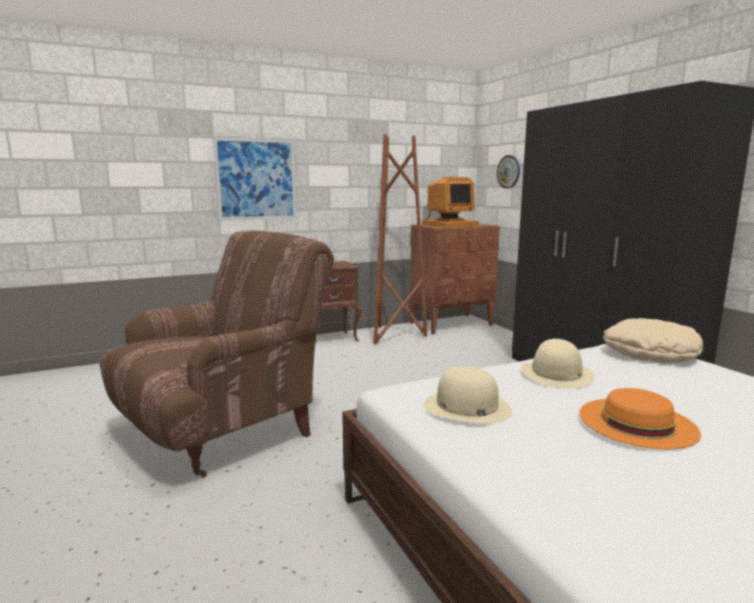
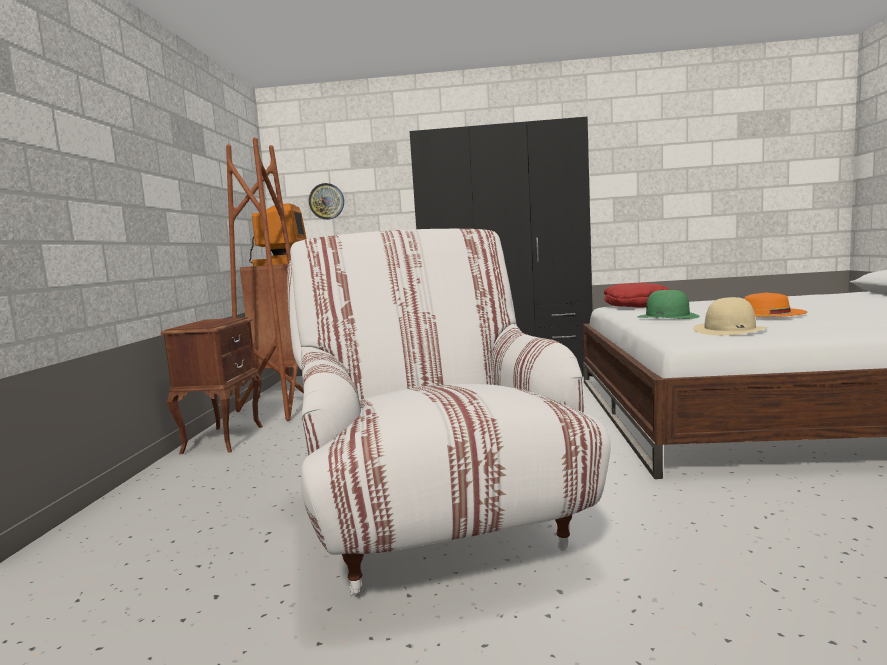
camera: 60 degrees left, 5 degrees down
(224, 431) = (439, 529): brown armchair -> white armchair
(256, 179) = (88, 186): picture -> none
(556, 374) = (667, 316): beige hat -> green hat
(652, 354) = (637, 305): beige pillow -> red pillow

